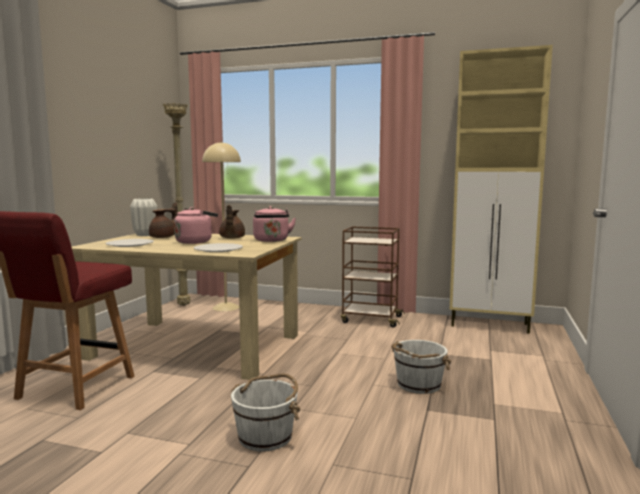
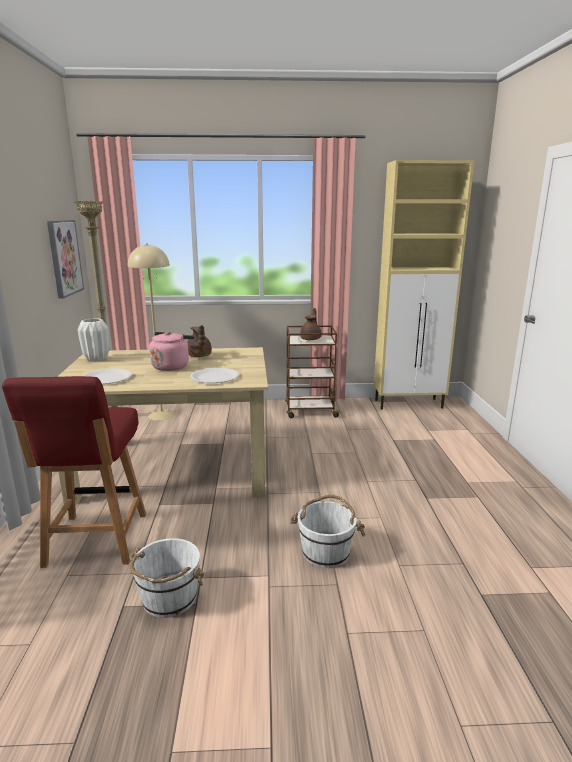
camera: 20 degrees left, 10 degrees up
(151, 153) = (64, 258): none -> picture
(164, 237) = (124, 361): brown teapot -> brown teapot (311, 339)
(271, 240) = (244, 356): pink kettle -> none
(418, 384) = (401, 474): white bucket -> white bucket (168, 598)

